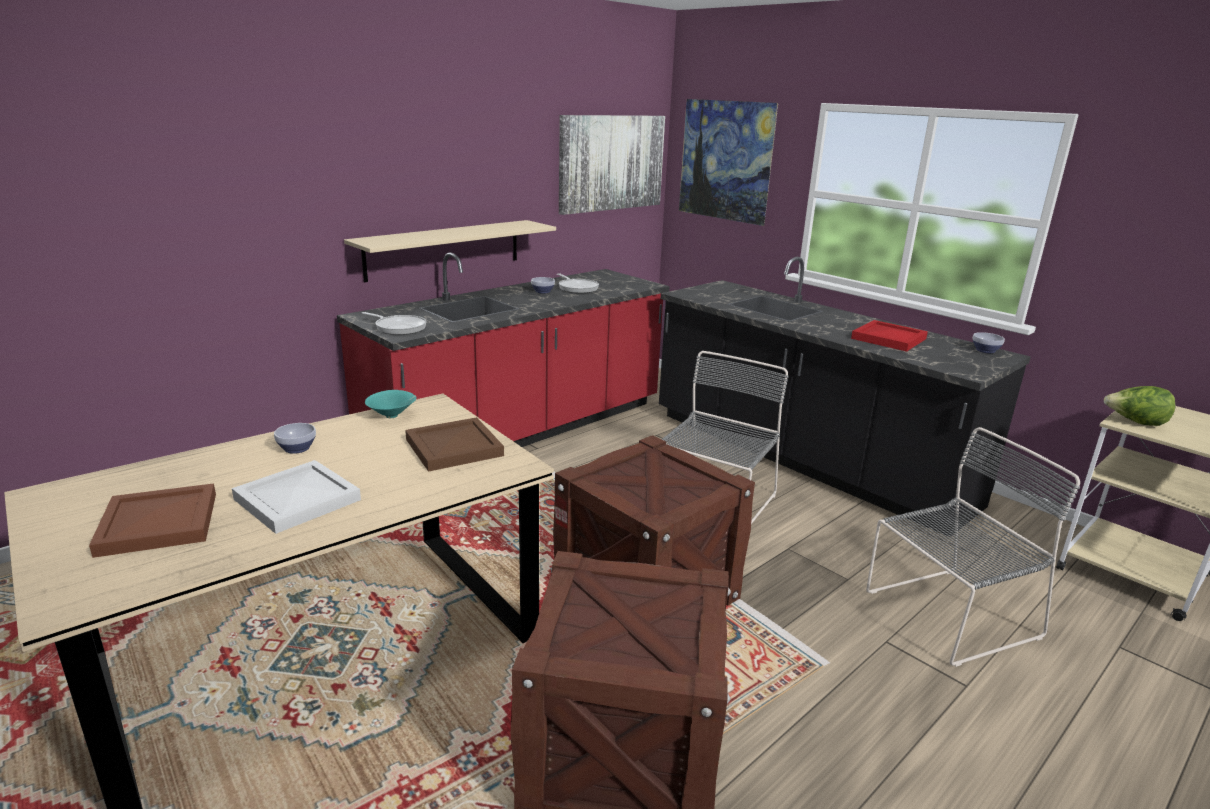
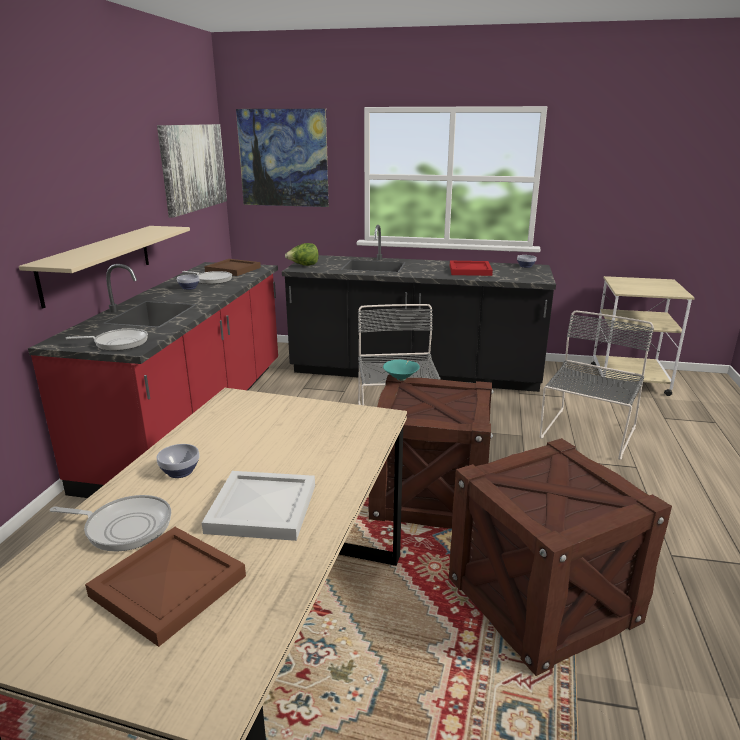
camera: 35 degrees left, 0 degrees up
(203, 472) = (124, 527): none -> frying pan
(393, 416) = (216, 417): turquoise bowl -> turquoise bowl (401, 378)
(452, 447) = (311, 422): brown tray -> brown tray (232, 269)
(1135, 422) = (627, 289): lettuce -> lettuce (303, 265)

